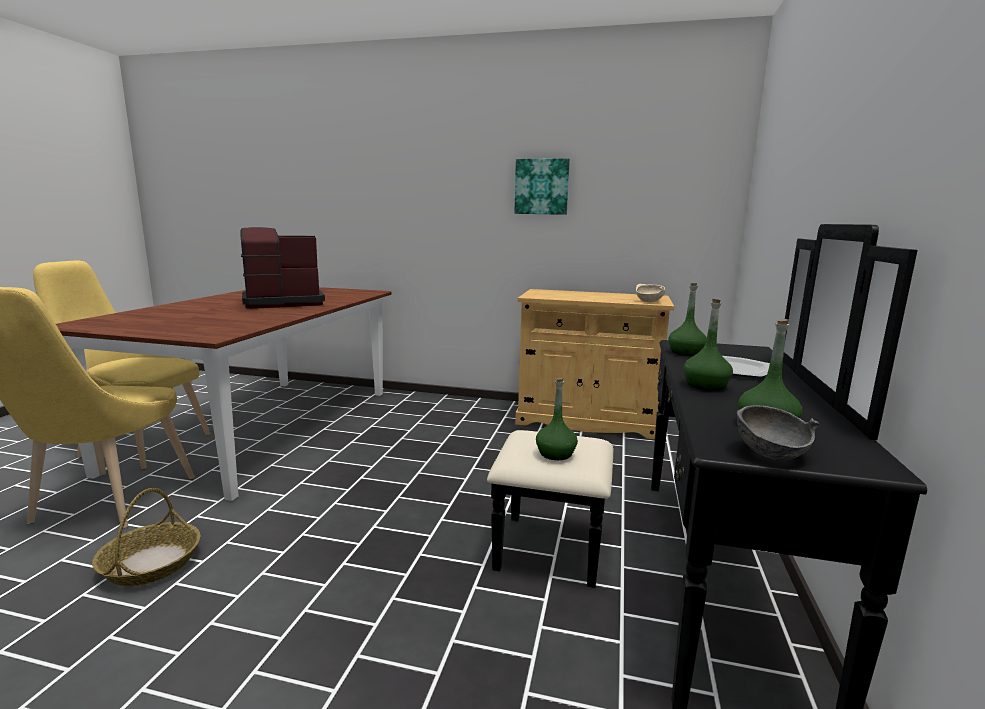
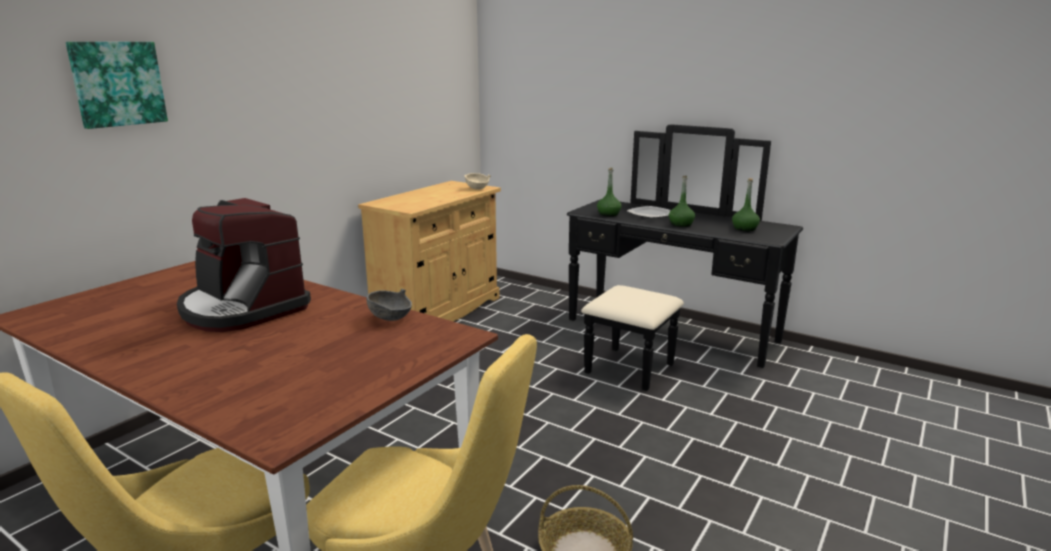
camera: 70 degrees left, 5 degrees up
(282, 303) = (242, 308): coffee machine -> coffee machine turned 45 degrees counterclockwise
(542, 187) = (352, 92): picture -> picture (117, 84)
(555, 454) = (644, 298): green bottle -> none
(770, 454) = (777, 235): grey bowl -> grey bowl (390, 318)

